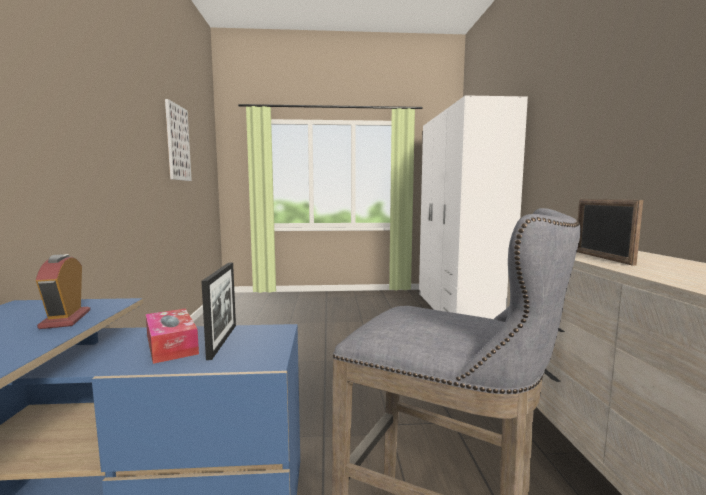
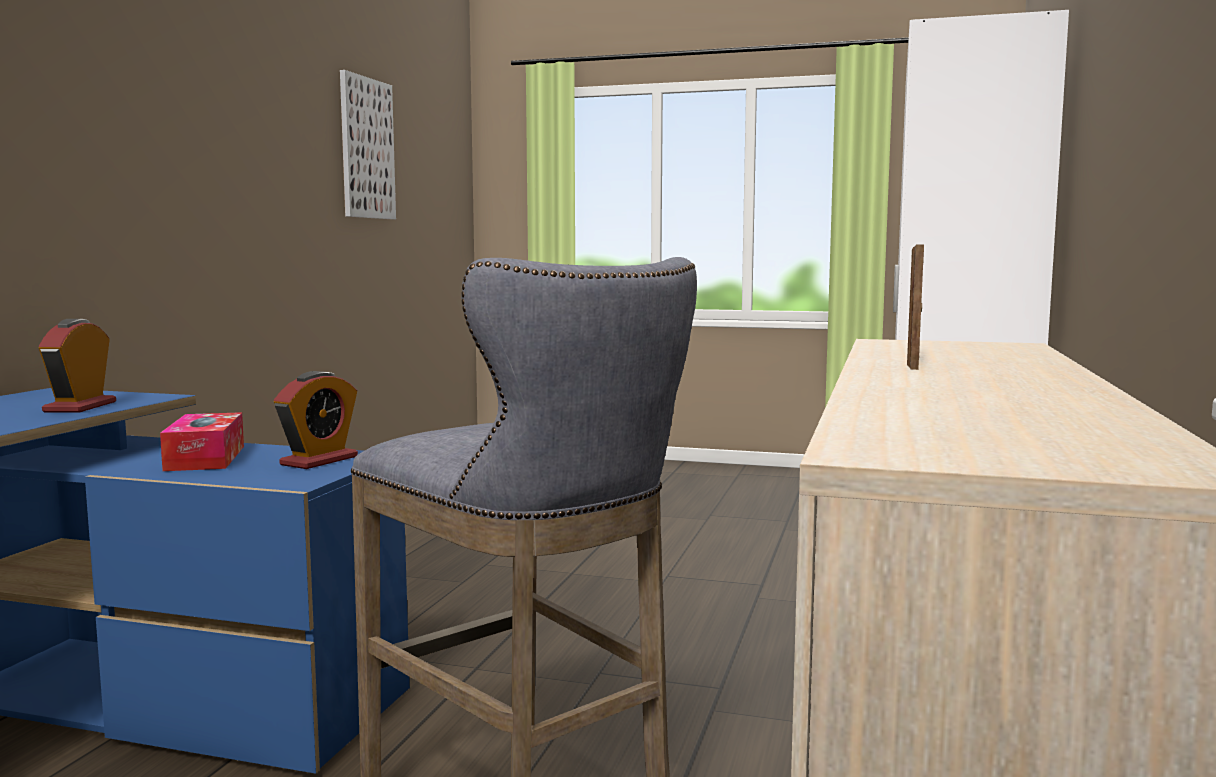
camera: 20 degrees right, 0 degrees up
(222, 341) = (272, 460): picture frame -> none
(255, 337) = (319, 460): none -> alarm clock

